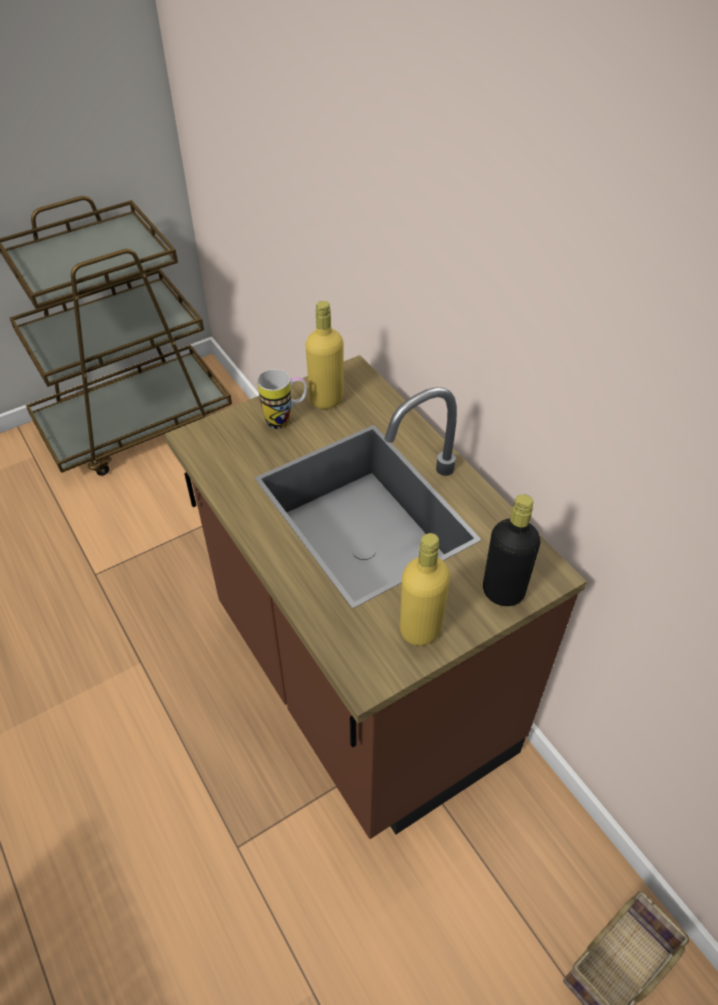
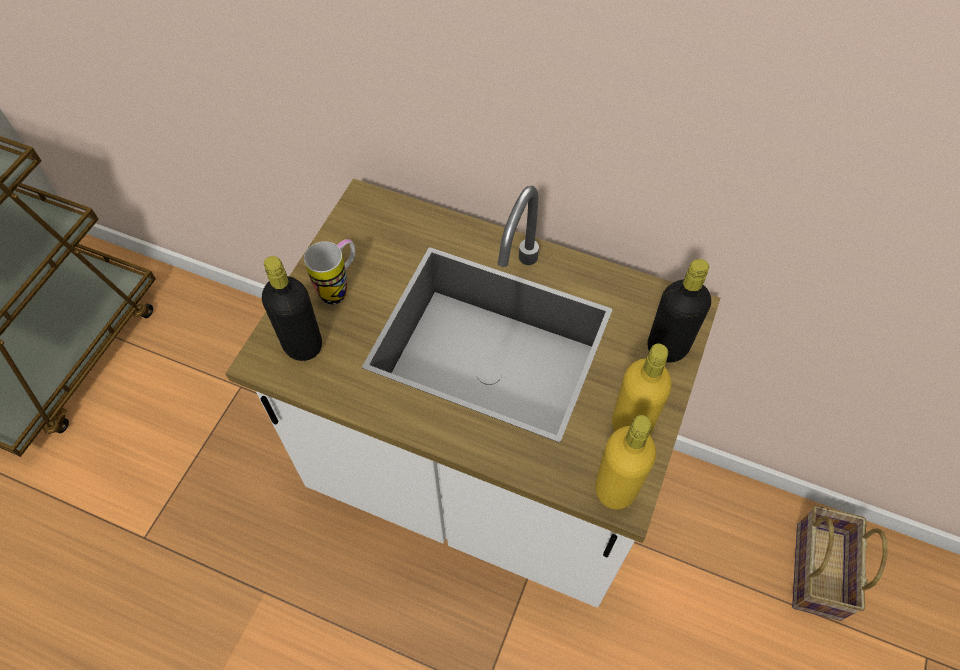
camera: 35 degrees left, 10 degrees up
(228, 443) = (303, 345): none -> black bottle
(326, 399) = (362, 244): yellow bottle -> yellow bottle (615, 489)
(359, 684) = (480, 480): brown counter -> white counter

